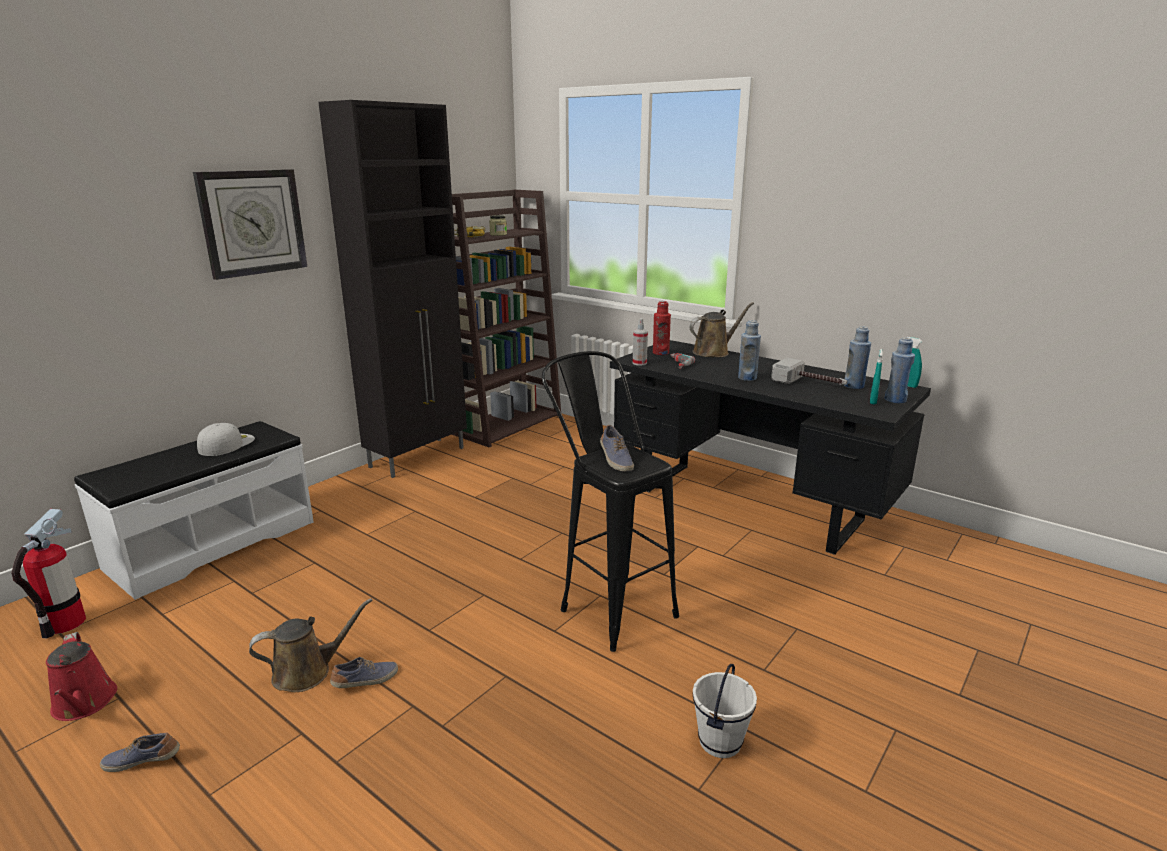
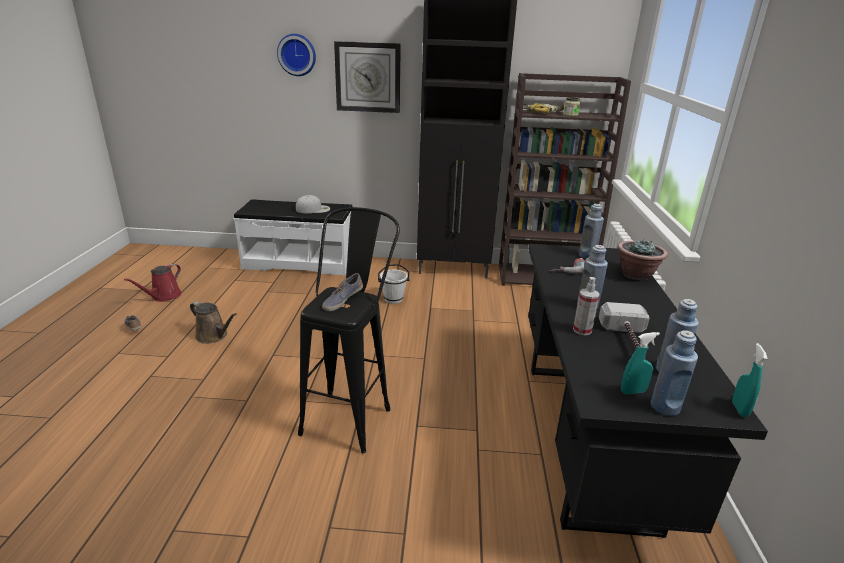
camera: 55 degrees right, 5 degrees up
(65, 623) = (214, 265): fire extinguisher -> none
(129, 199) = (297, 55): none -> wall clock
(366, 681) = (215, 356): shoe -> none
(639, 363) = (543, 254): spray bottle -> spray bottle (582, 330)
(660, 353) = (587, 255): red bottle -> blue bottle
(714, 352) = (636, 275): brown watering can -> potted plant
(720, 742) = (226, 527): white bucket -> white bucket (393, 299)

